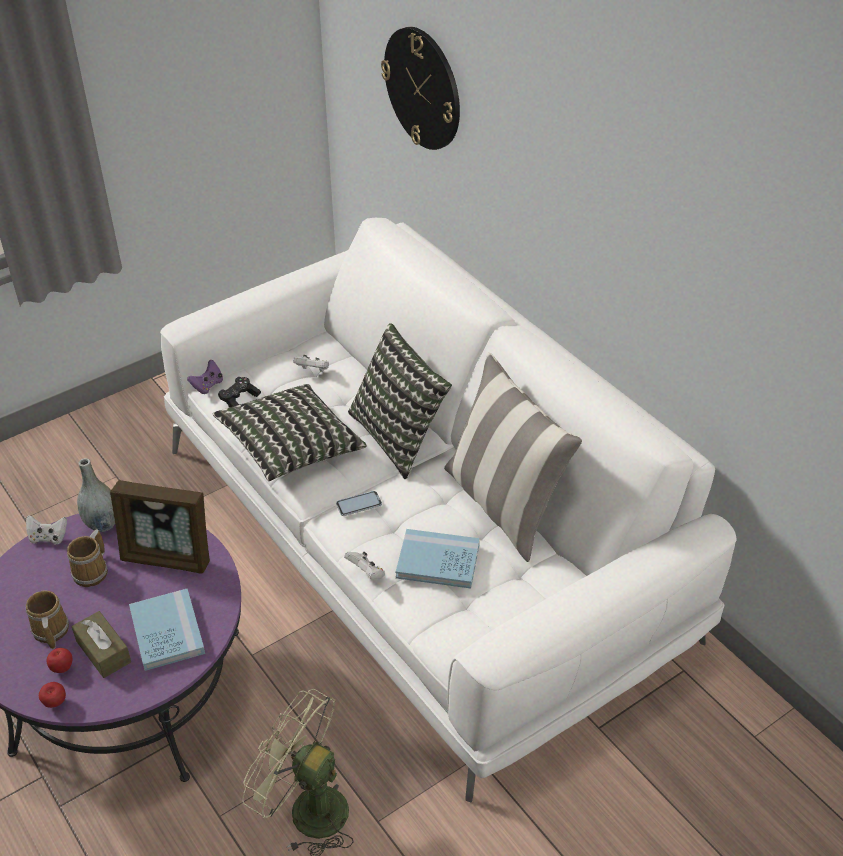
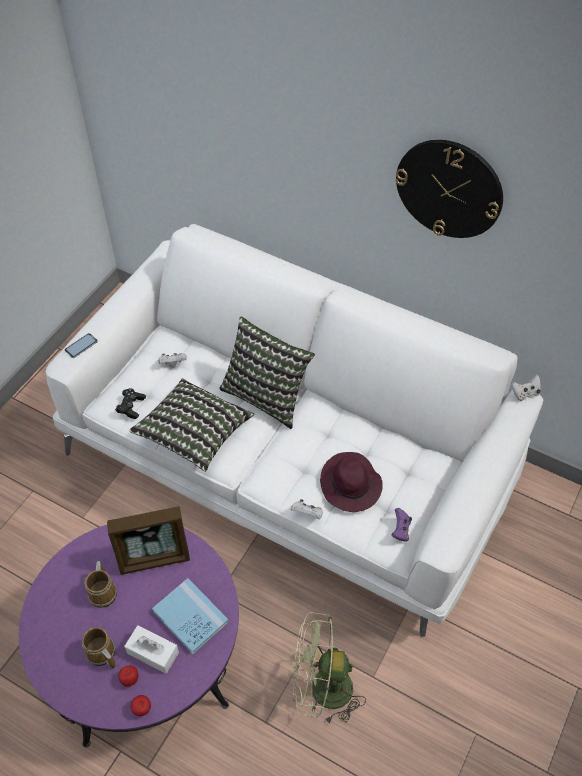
camera: 25 degrees left, 10 degrees up
(48, 537) = (51, 578): white game controller -> white game controller (524, 393)
(102, 524) = (87, 549): grey vase -> none
(103, 652) = (153, 653): brown tissue box -> white tissue box
(207, 385) = (99, 403): purple game controller -> purple game controller (400, 530)
(359, 504) = (271, 461): phone -> phone (81, 346)
(423, 88) = (201, 122): wall clock -> wall clock (449, 189)
(438, 561) = (351, 485): blue book -> purple hat
(504, 505) = (370, 424): pillow -> none

